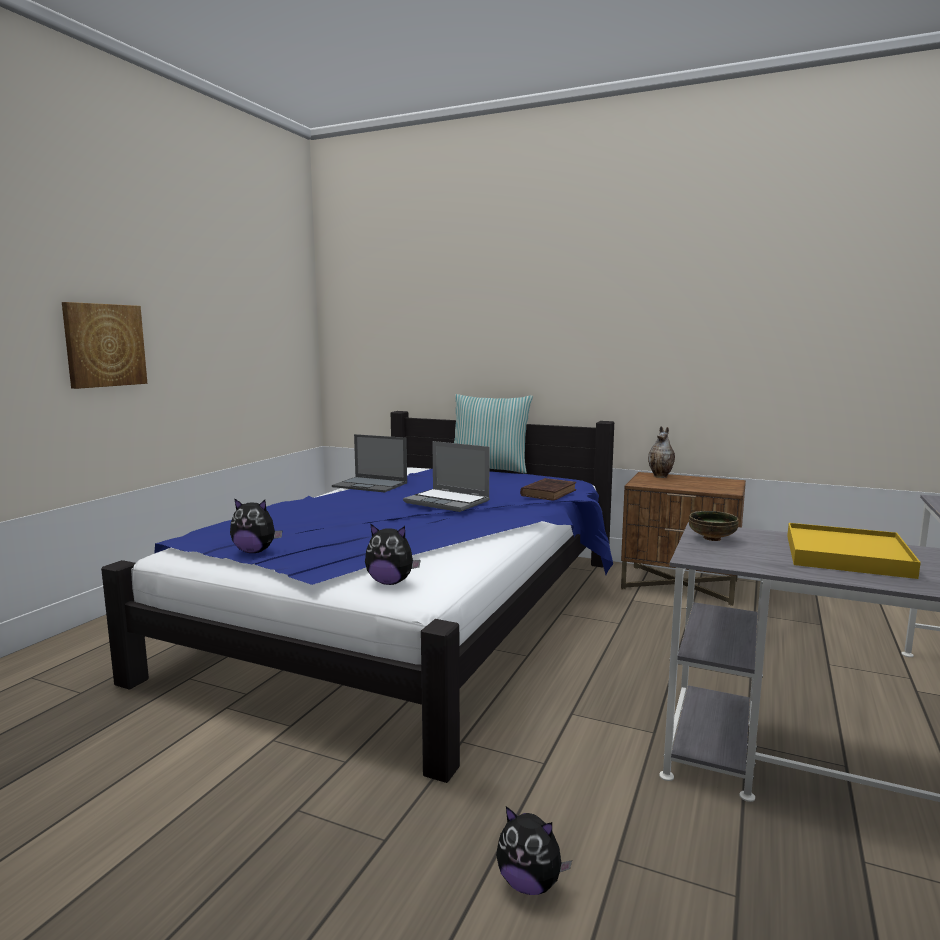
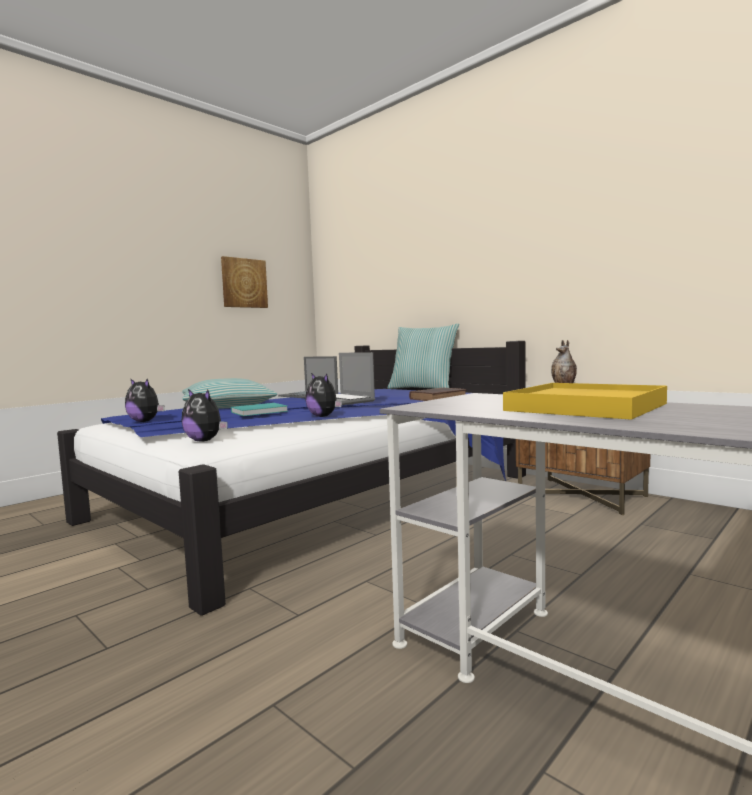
camera: 20 degrees right, 5 degrees down
(104, 345) = (120, 289): picture -> picture (244, 283)
(307, 513) = (227, 406): none -> pillow
(385, 526) = (261, 411): none -> turquoise book
(530, 883) = (174, 706): plush toy -> plush toy (323, 416)
(712, 539) = (465, 399): bowl -> none

